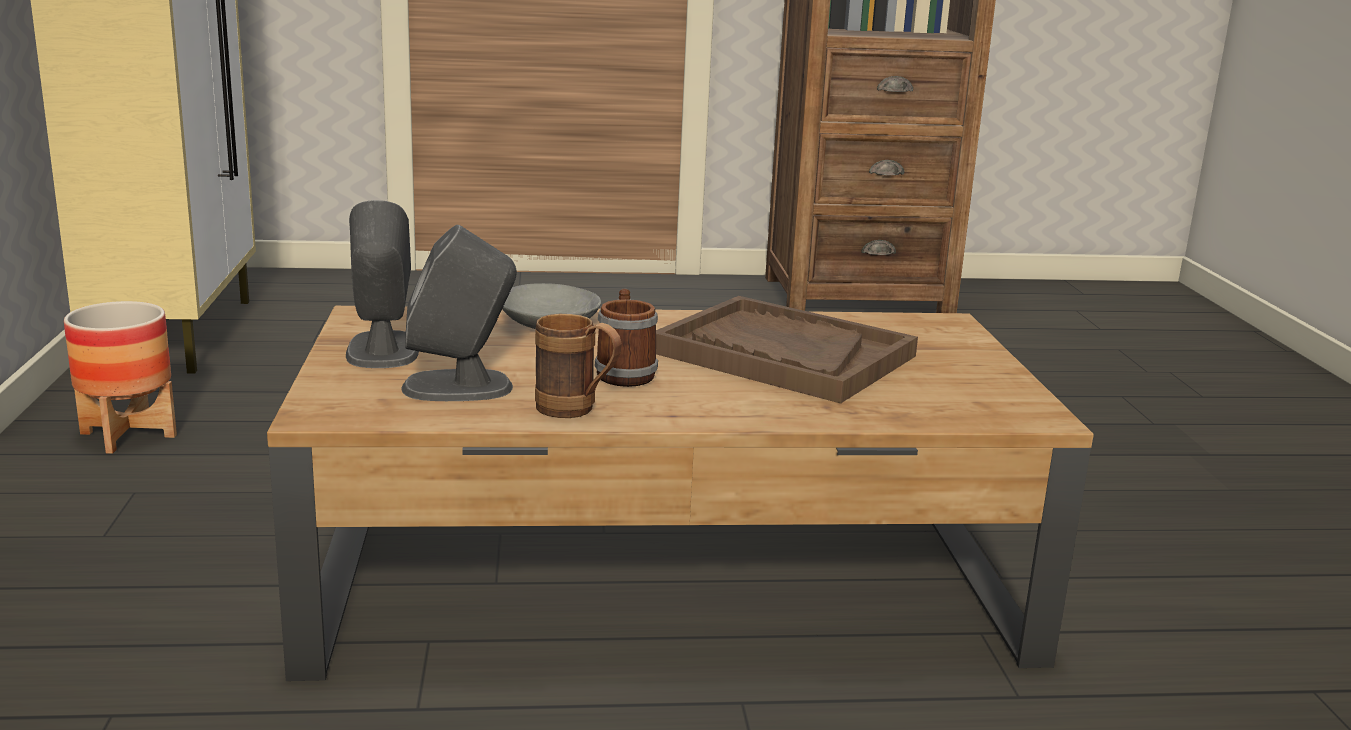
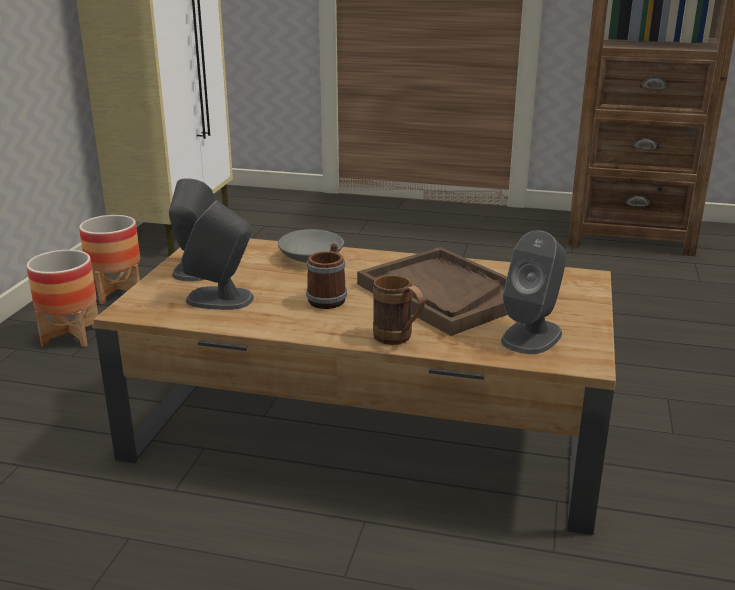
camera: 20 degrees right, 5 degrees up
(83, 507) = (71, 336): none -> planter
(577, 411) = (276, 323): brown mug -> brown mug (398, 339)
(945, 394) = (532, 336): none -> grey speaker

